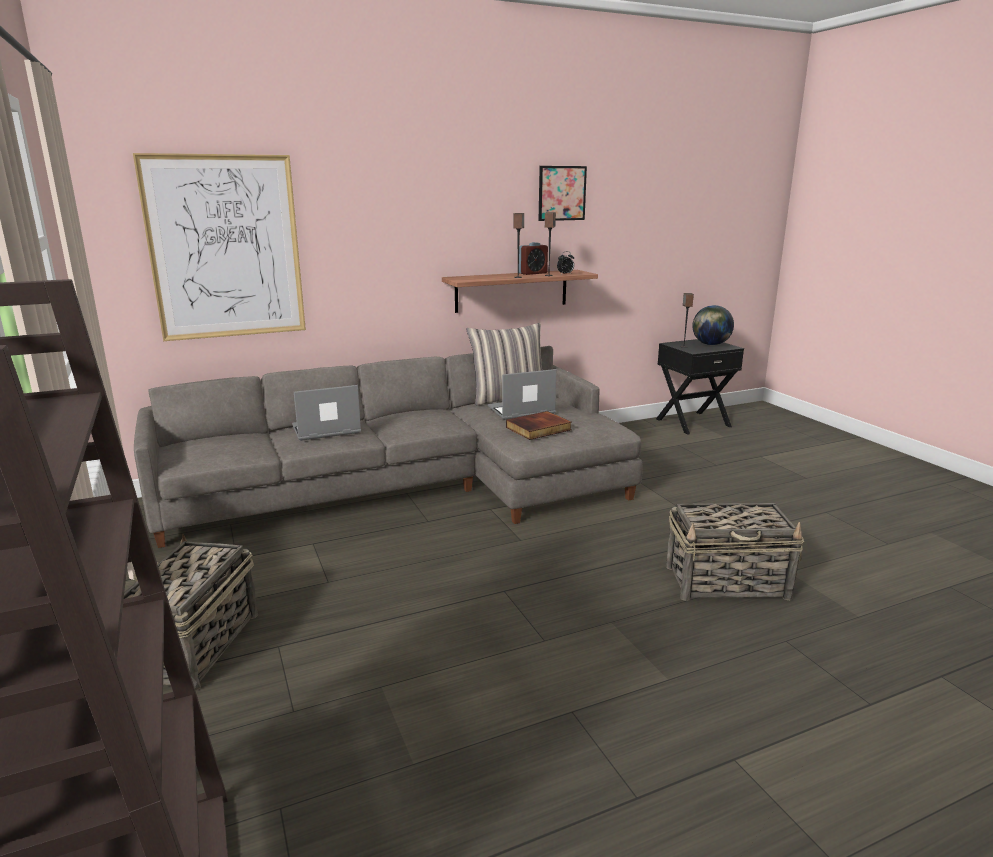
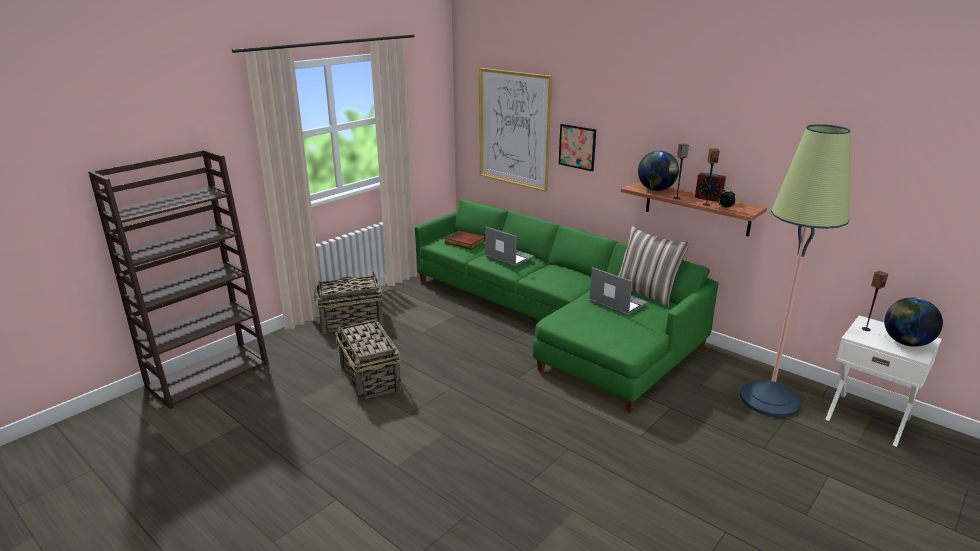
camera: 65 degrees right, 5 degrees up
(415, 486) = (555, 321): grey sofa -> green sofa
(482, 277) = (656, 189): none -> globe
(539, 429) = (586, 317): book -> book (464, 242)
(562, 193) = (759, 132): picture -> picture (577, 147)
(649, 442) = (769, 400): none -> floor lamp
(692, 422) = (868, 418): black nightstand -> white nightstand
(728, 582) = (531, 478): basket -> basket (370, 379)

